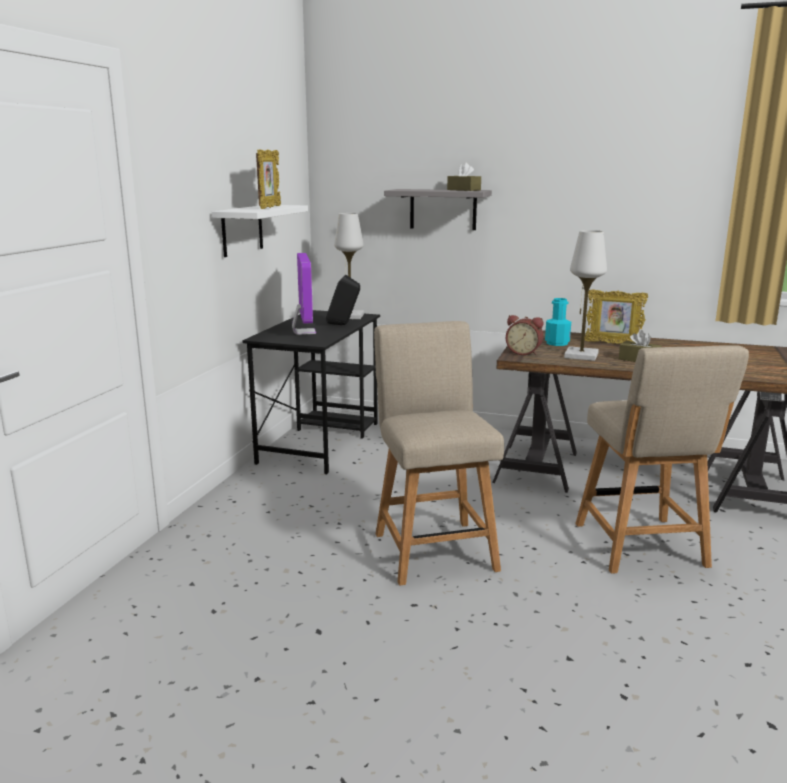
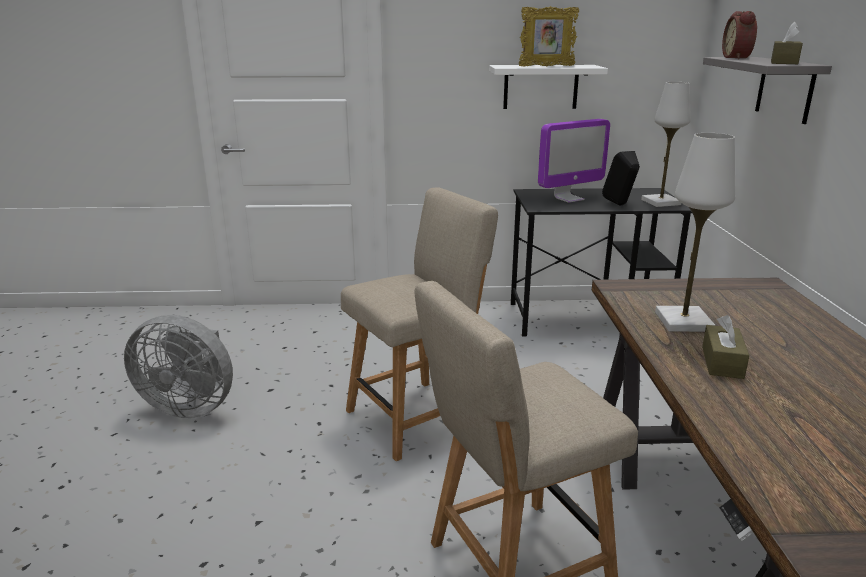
camera: 70 degrees right, 5 degrees up
(312, 701) = (190, 406): none -> grey fan
(524, 353) = (646, 289): alarm clock -> alarm clock (738, 58)
(557, 343) = (730, 303): turquoise bottle -> none
(613, 343) = (798, 340): picture frame -> none

